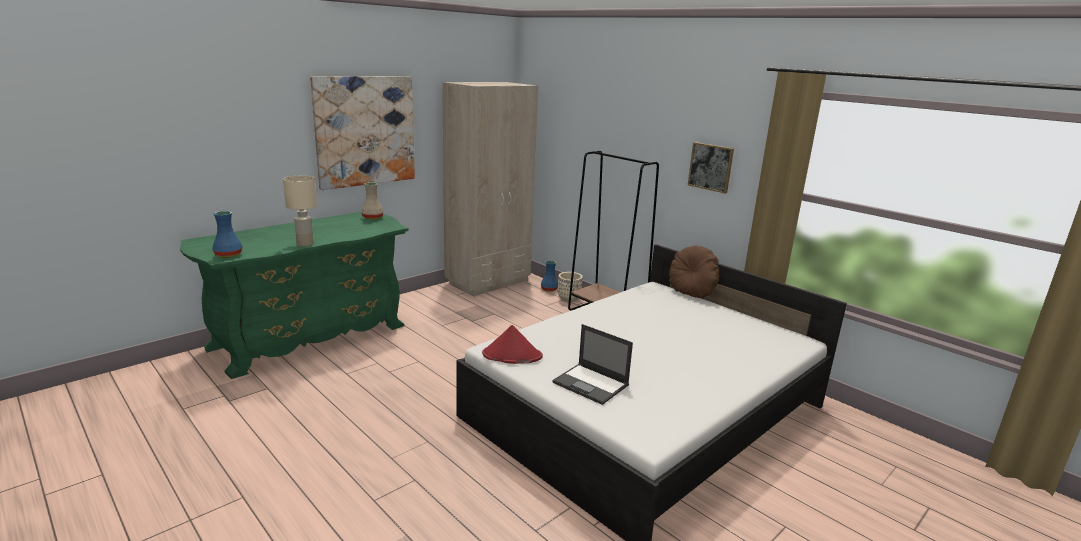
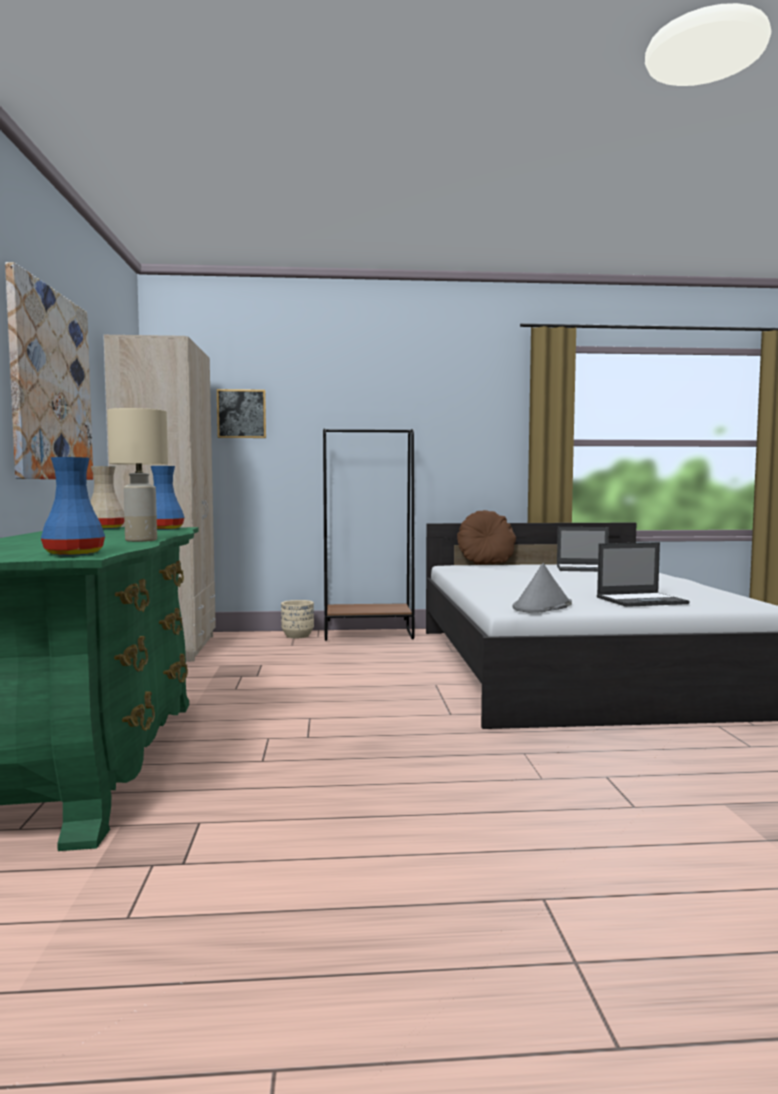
camera: 50 degrees left, 15 degrees down
(512, 355) = (542, 606): red hat -> grey hat
(549, 289) = (257, 636): blue vase -> blue vase (165, 529)
(710, 167) = (463, 431): picture -> picture (241, 414)
(735, 332) = (584, 569): none -> laptop

